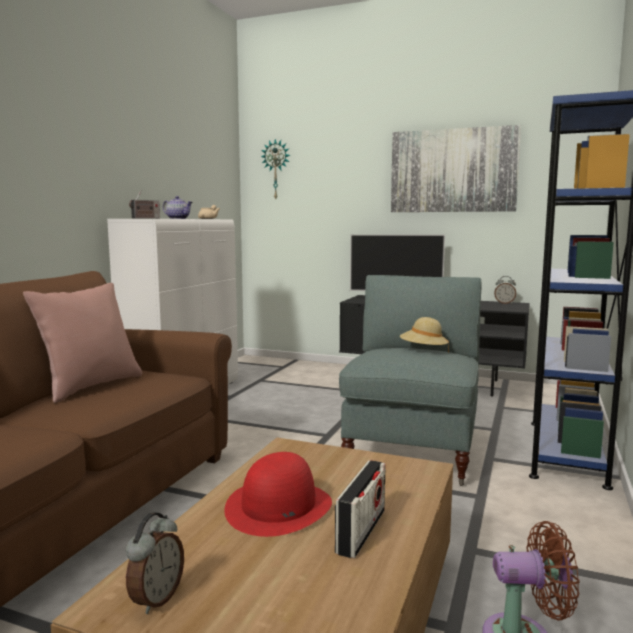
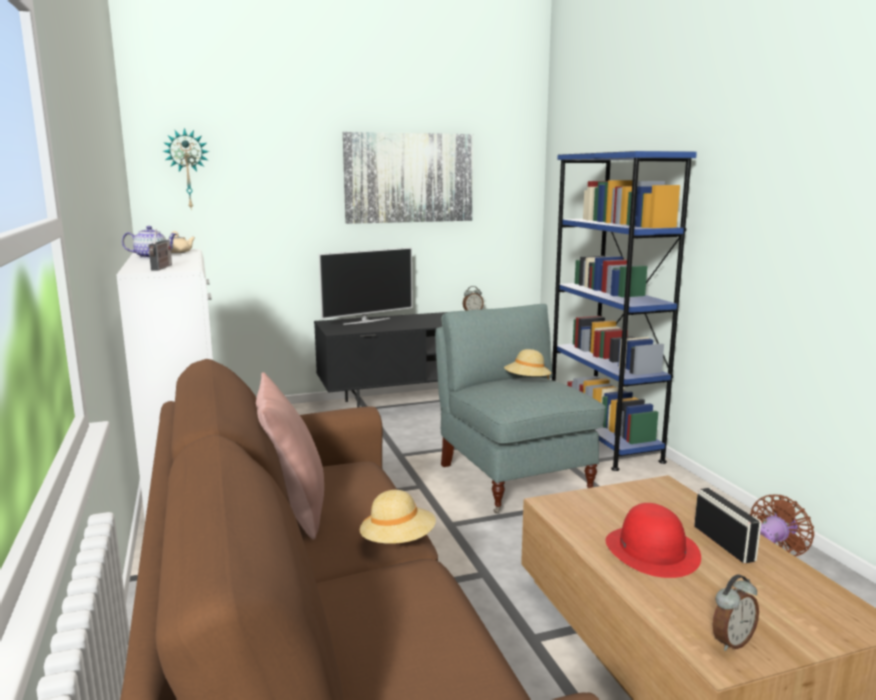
camera: 40 degrees left, 5 degrees up
(84, 418) = (398, 542): none -> beige hat
(156, 599) = (731, 641): alarm clock -> alarm clock turned 75 degrees clockwise

